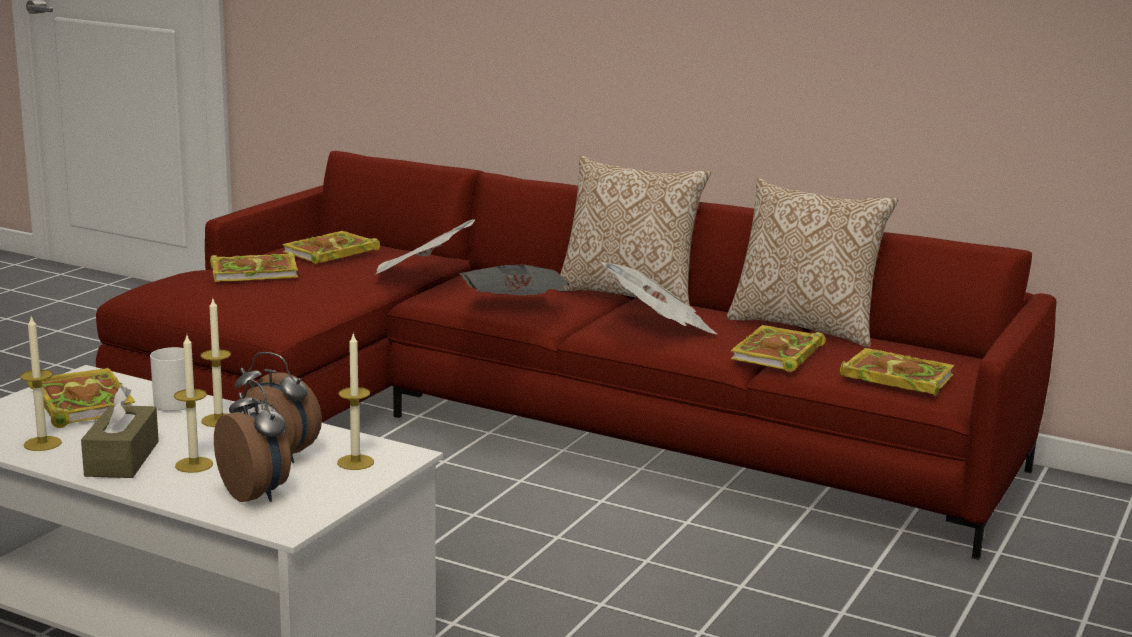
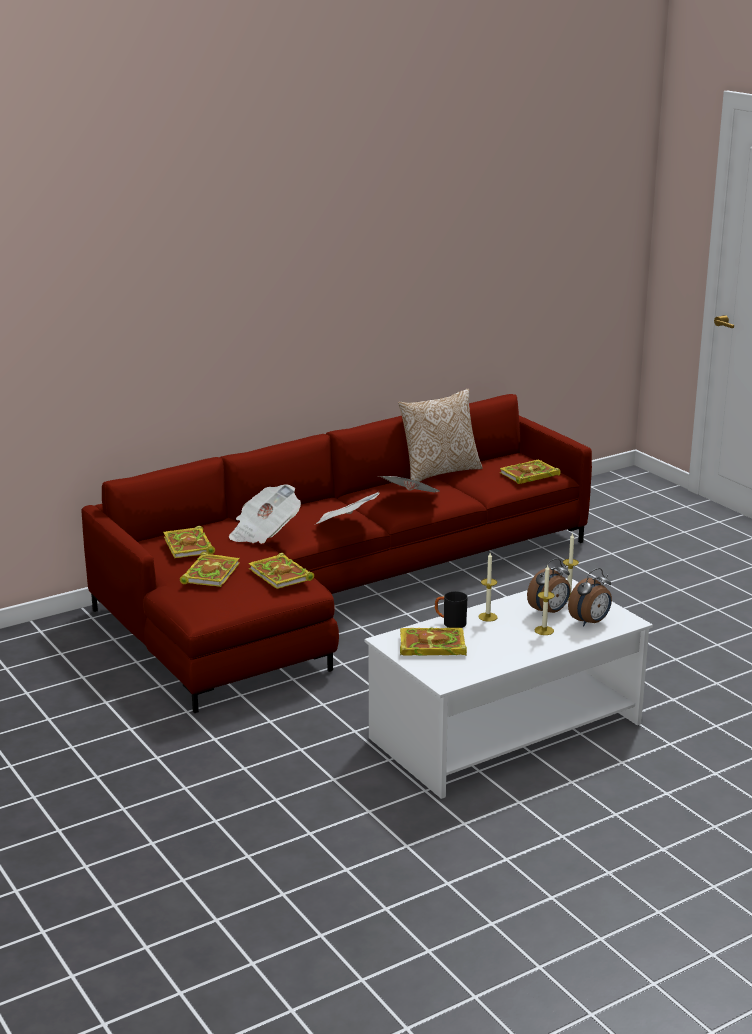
camera: 60 degrees left, 5 degrees up
(42, 443) = (485, 662): candle -> none
(122, 459) = (523, 645): brown tissue box -> none
(174, 401) = (450, 623): white mug -> black mug
(257, 494) = (590, 622): alarm clock -> alarm clock turned 150 degrees clockwise
(630, 295) = (346, 494): pillow -> none
(777, 355) = (475, 488): book -> book (281, 575)

